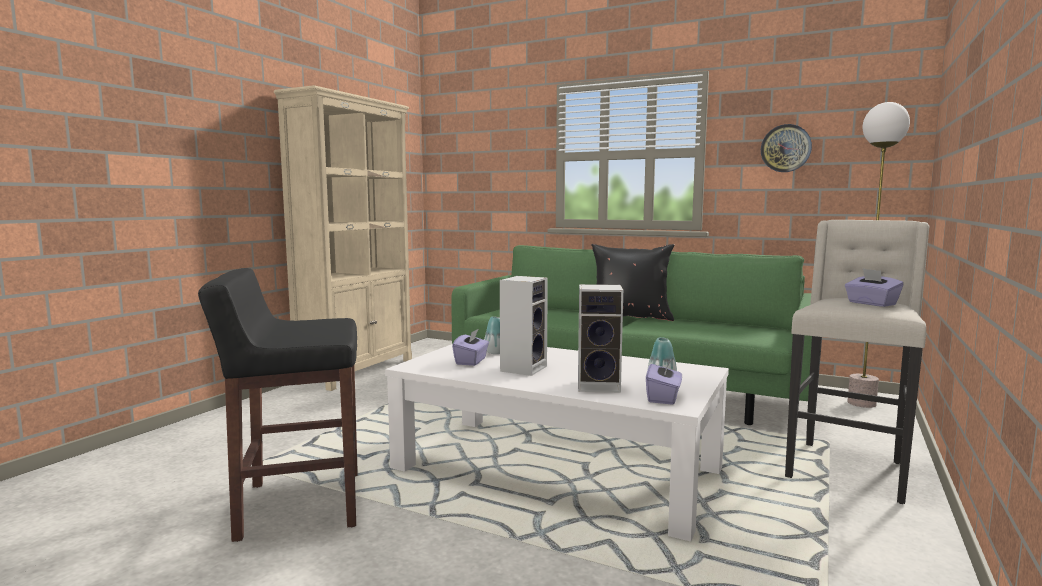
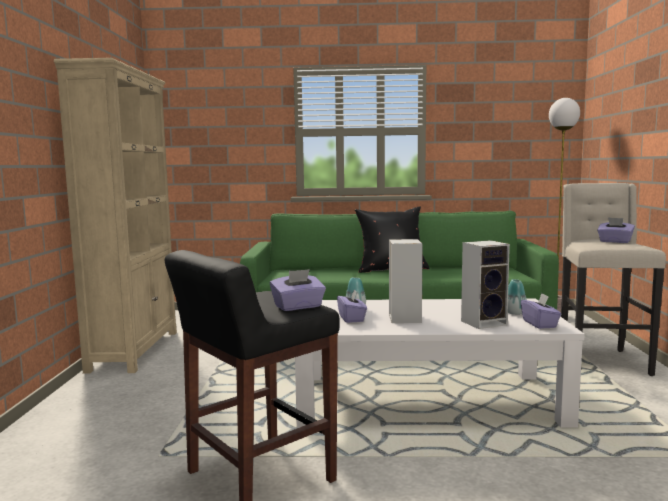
camera: 25 degrees left, 0 degrees up
(322, 334) = (298, 307): none -> purple tissue box
(785, 148) = (486, 129): wall clock -> none

